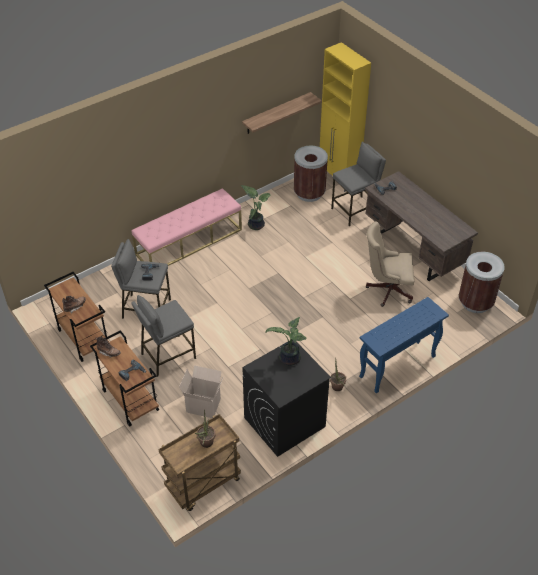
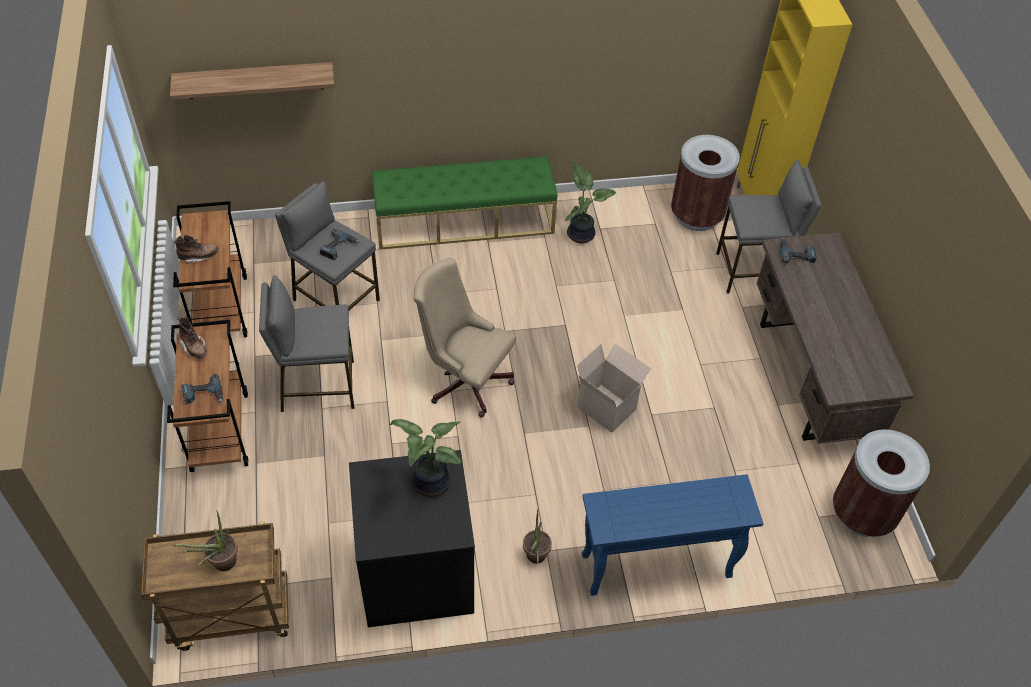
camera: 25 degrees right, 5 degrees up
(189, 242) = (464, 221): pink bench -> green bench
(204, 405) = (317, 488): cardboard box -> cardboard box (608, 408)
(276, 113) = (672, 63): shelf -> shelf (254, 80)
(387, 289) = (722, 425): beige office chair -> beige office chair (464, 379)

